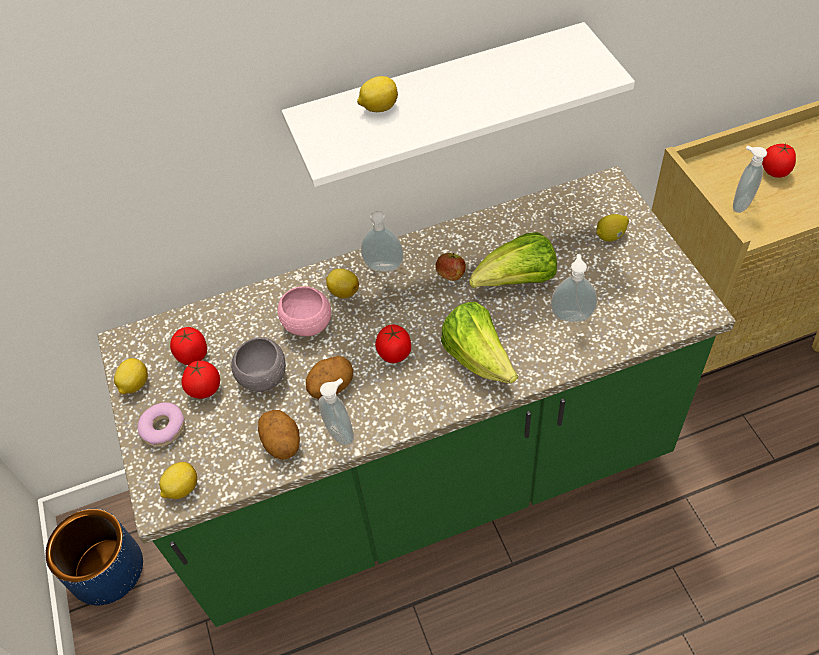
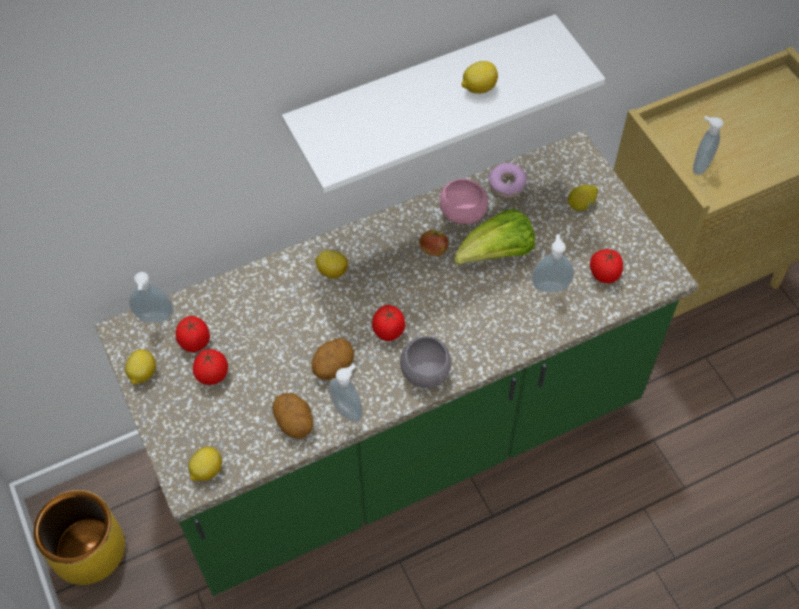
camera: 10 degrees left, 5 degrees up
(107, 570) = (87, 549): blue planter -> yellow planter
(164, 428) = (179, 414): donut -> donut (507, 184)
(263, 377) = (266, 360): grey bowl -> grey bowl (425, 372)
(308, 325) = (302, 306): pink bowl -> pink bowl (463, 213)
(379, 108) = (373, 111): lemon -> lemon (478, 88)
(383, 269) = (368, 246): soap dispenser -> soap dispenser (155, 319)
(478, 358) = (467, 332): lettuce -> none
(774, 172) = (730, 131): tomato -> tomato (604, 275)

